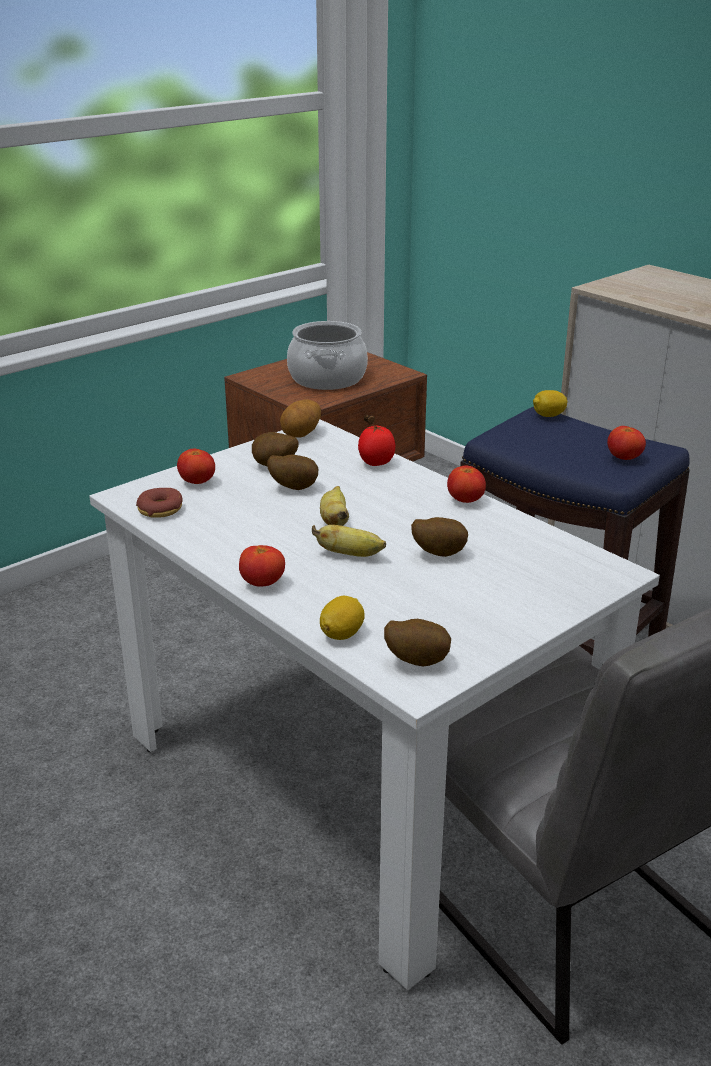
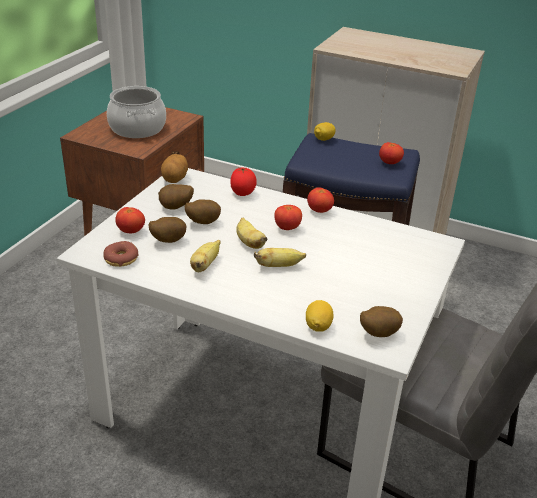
camera: 25 degrees left, 5 degrees up
(255, 535) = (205, 265): none -> banana
(262, 584) = (239, 301): tomato -> tomato (287, 228)
(438, 553) = (332, 253): potato -> potato (167, 241)

